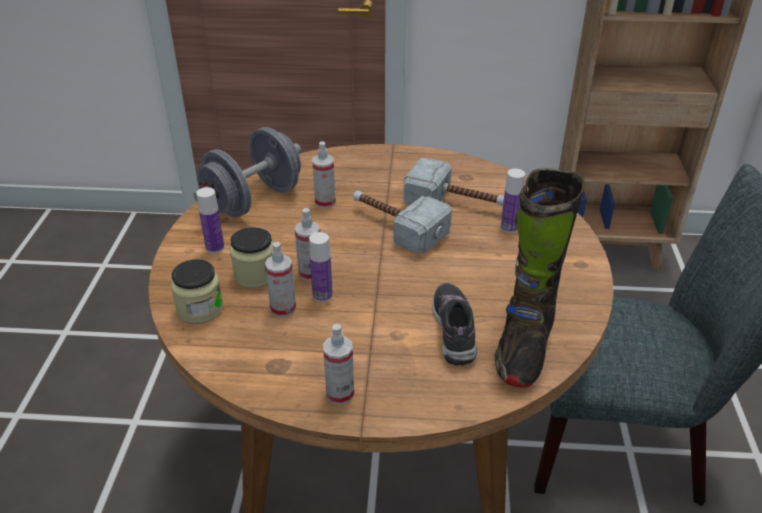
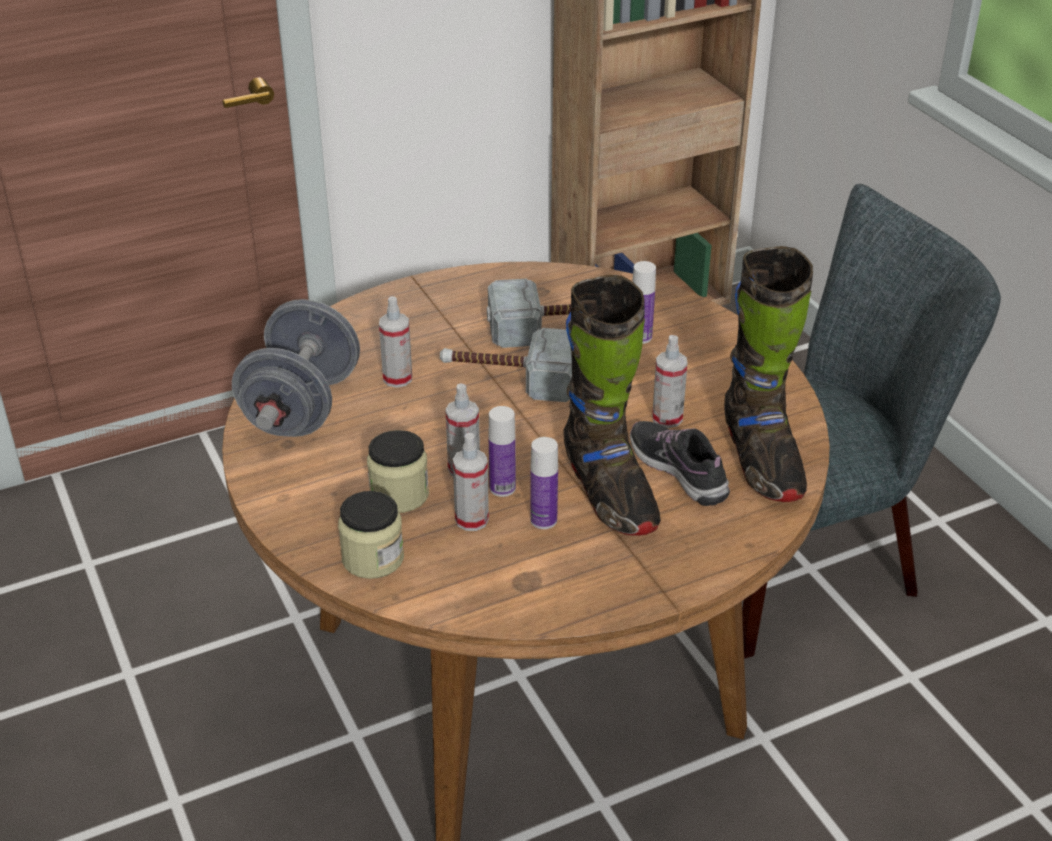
camera: 30 degrees left, 0 degrees up
(215, 247) = (313, 481): bottle -> bottle (543, 520)
(340, 394) = (621, 581): spray bottle -> spray bottle (667, 418)
(389, 326) = (609, 493): none -> black boot

